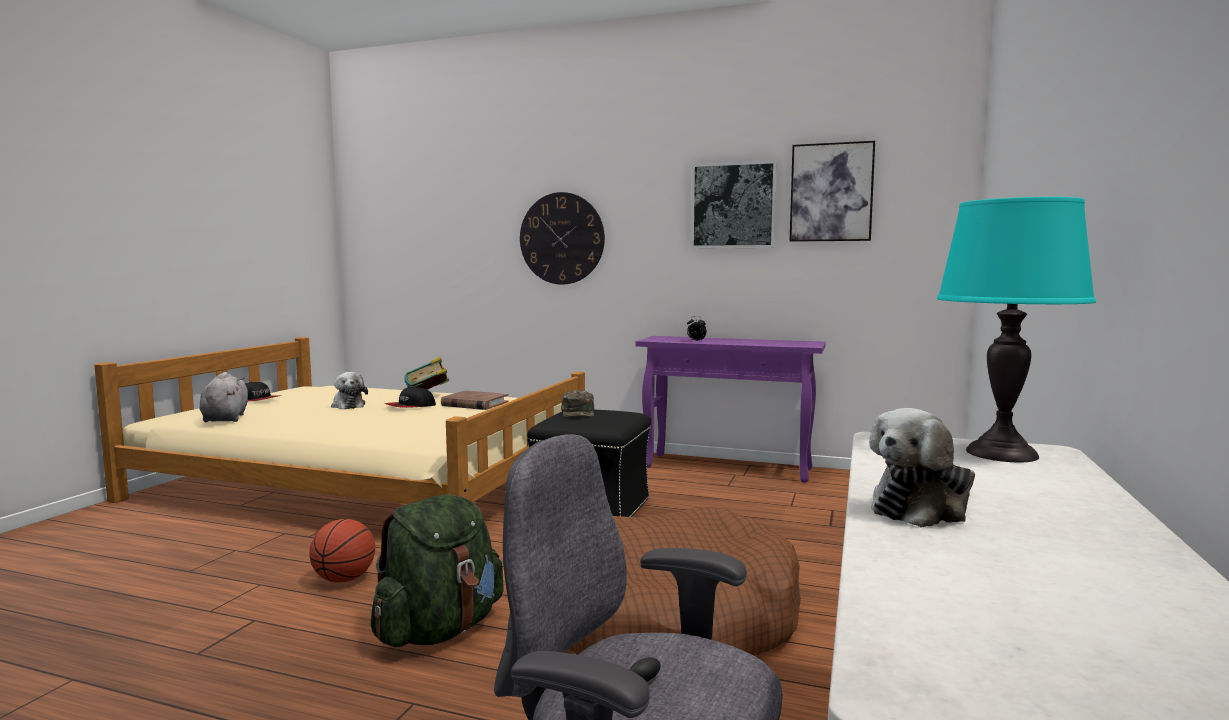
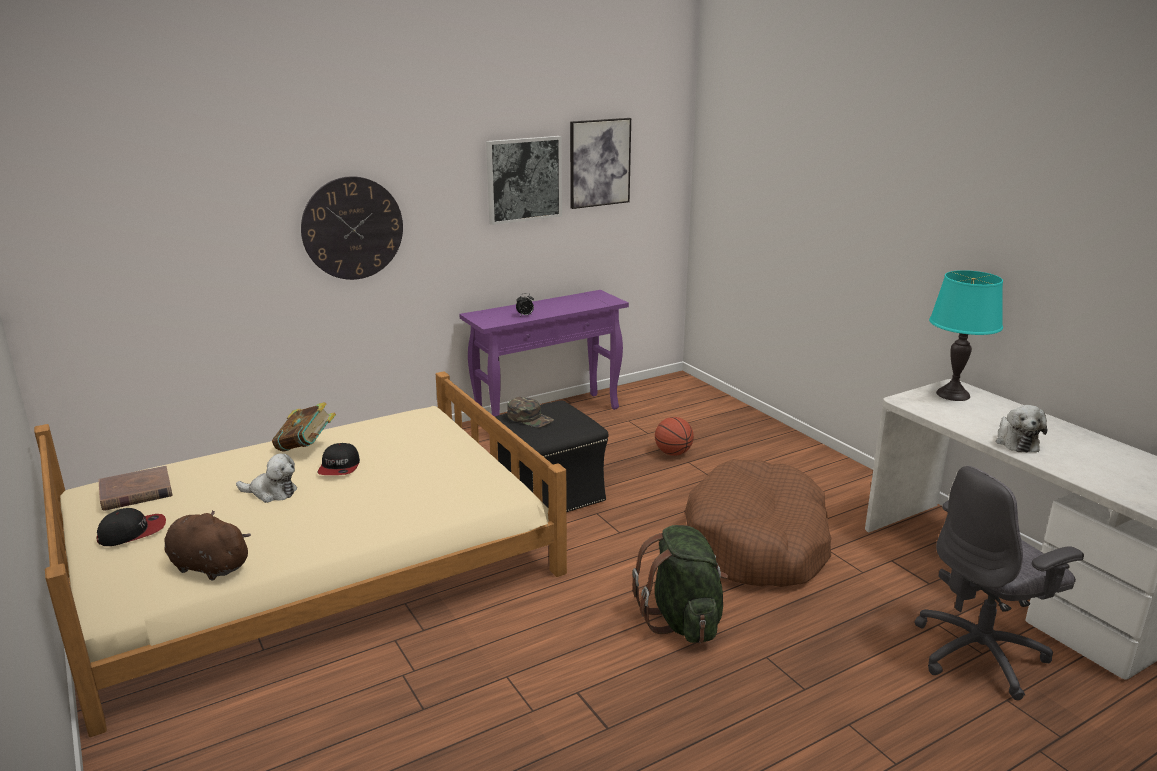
camera: 50 degrees left, 15 degrees up
(226, 418) = (207, 566): grey plush toy -> brown plush toy
(344, 579) = (548, 635): basketball -> basketball (673, 453)
(474, 404) = (384, 440): brown book -> brown book (136, 492)

